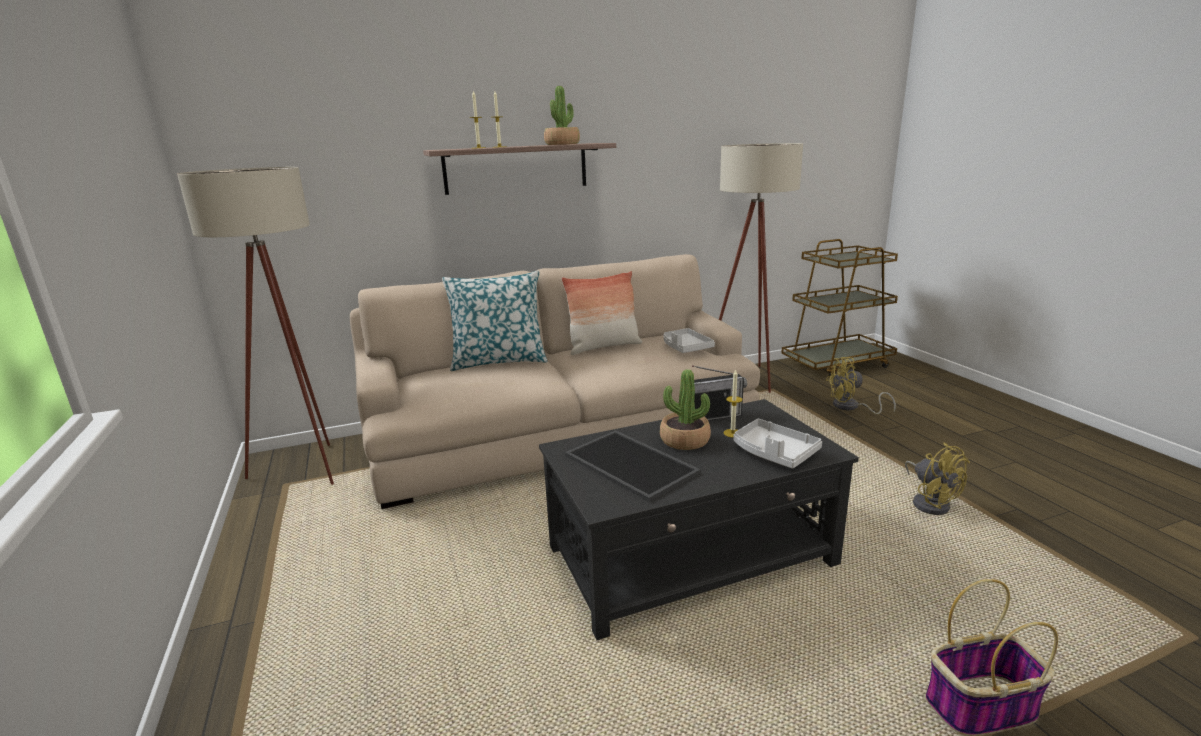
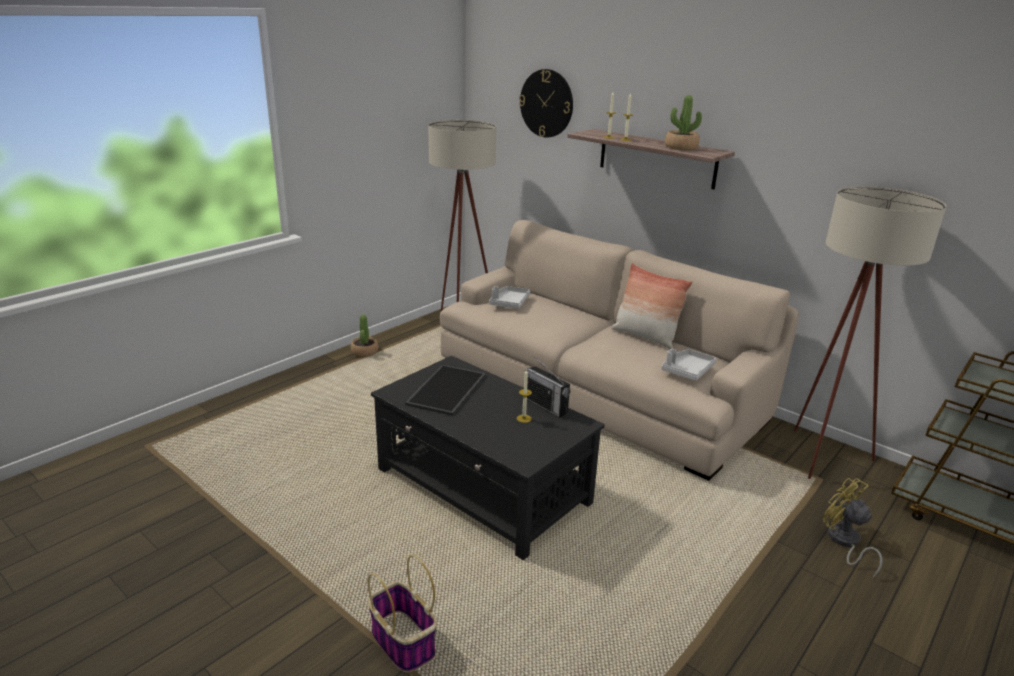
camera: 60 degrees right, 5 degrees up
(340, 129) = (546, 103): none -> wall clock
(499, 361) = (569, 308): pillow -> none
(684, 440) = (496, 402): potted plant -> potted plant (364, 352)
(774, 453) = (504, 439): grey tray -> grey tray (509, 303)
(930, 502) = (672, 613): yellow fan -> none

